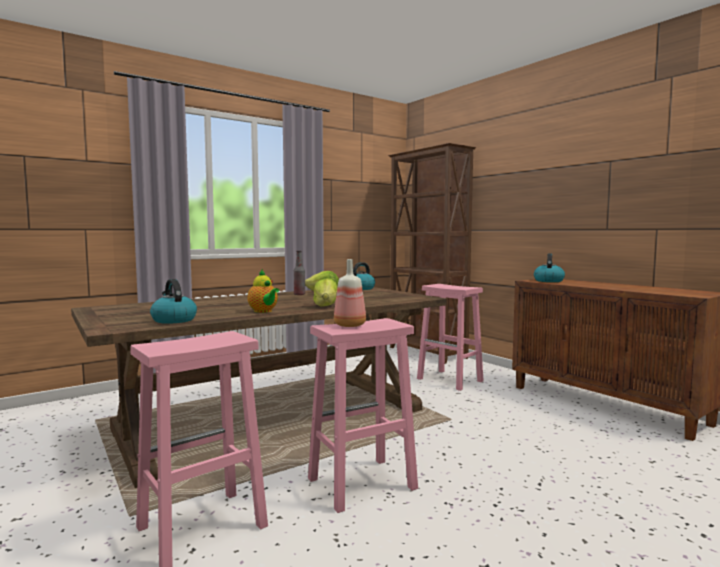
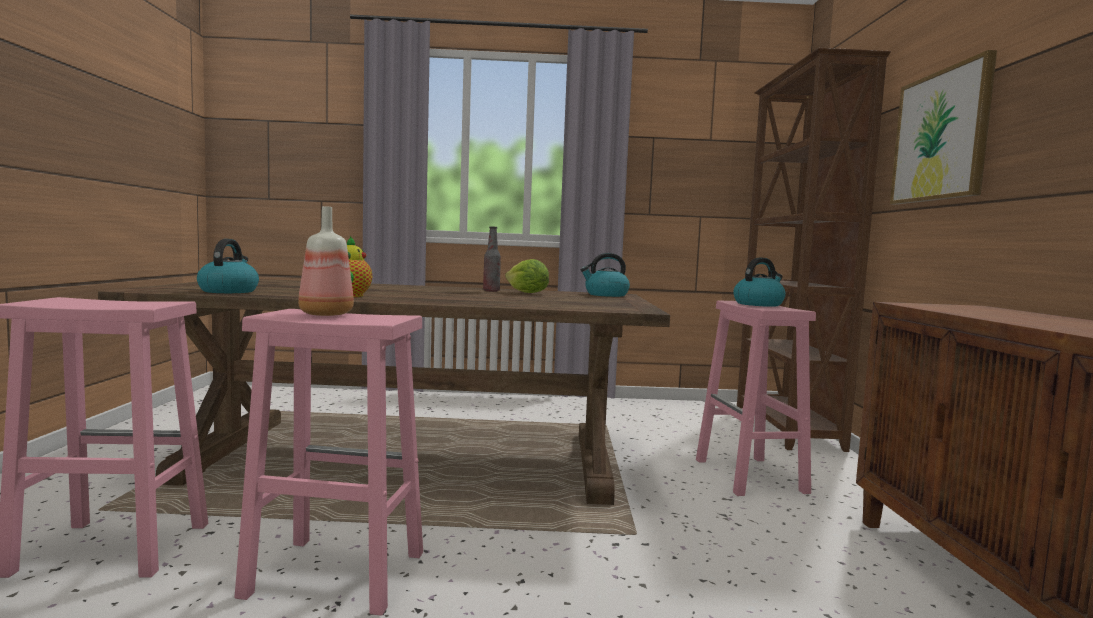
camera: 35 degrees right, 0 degrees up
(326, 306) = (446, 300): lettuce -> none
(512, 196) = (941, 136): none -> picture
(548, 281) = (950, 307): kettle -> kettle (758, 304)

